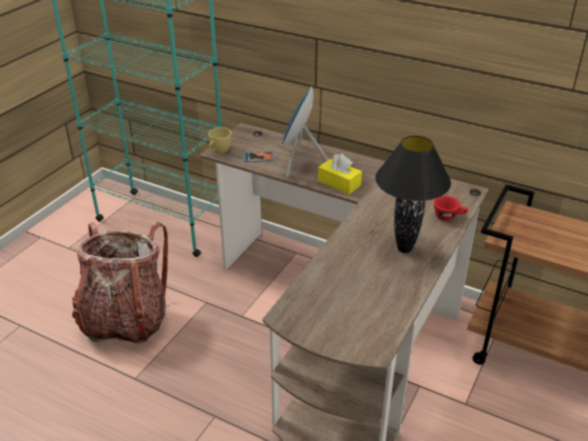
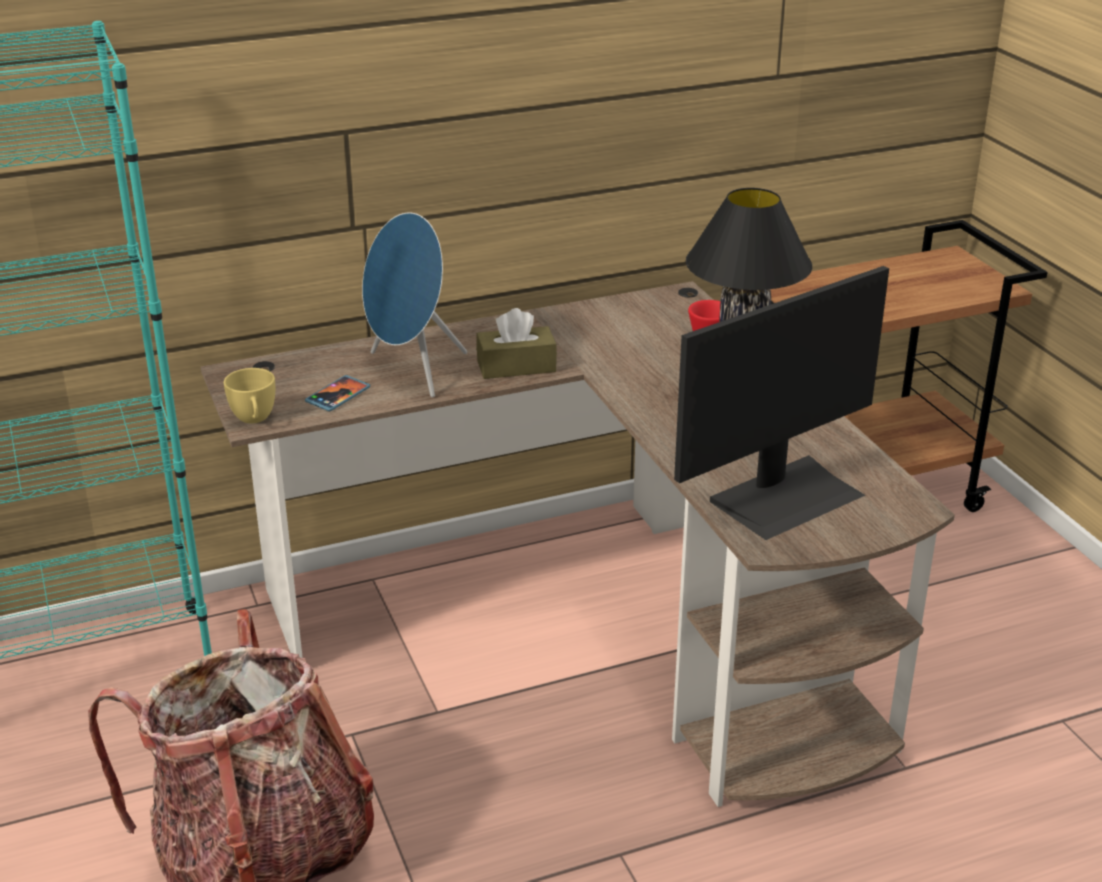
camera: 50 degrees left, 5 degrees down
(332, 304) = (785, 496): none -> monitor
(339, 183) = (516, 366): yellow tissue box -> brown tissue box

